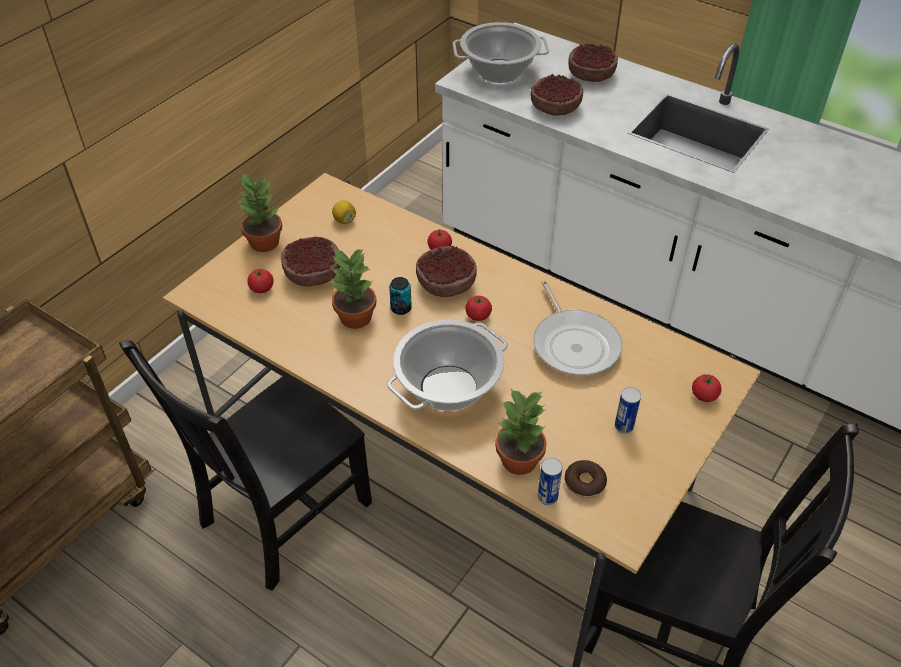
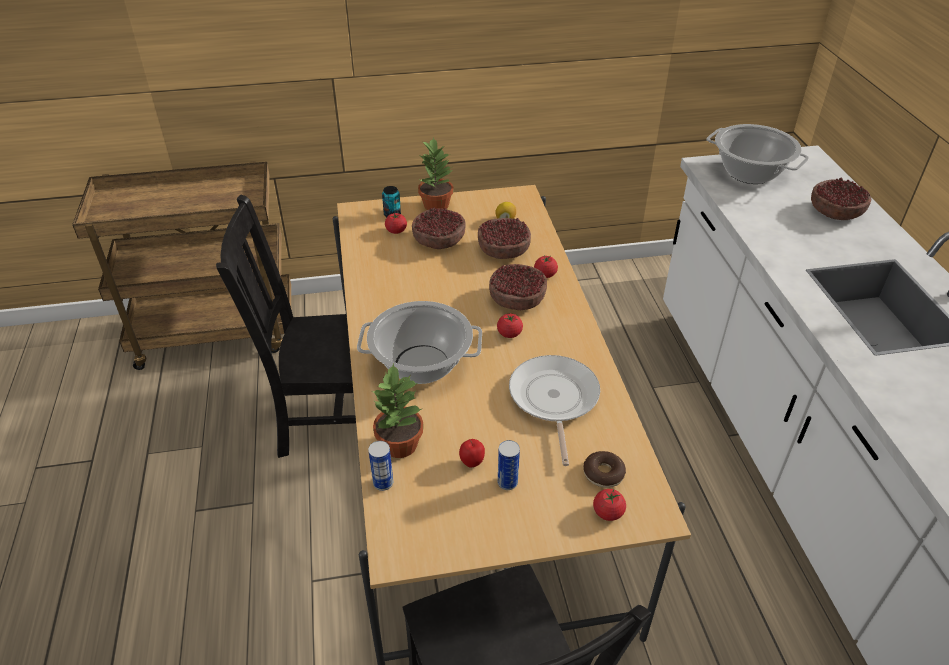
camera: 45 degrees right, 5 degrees down
(355, 317) = (426, 282): potted plant -> none
(401, 308) = (463, 295): can -> can (392, 214)
(556, 107) = (763, 219): bowl -> bowl (504, 250)
(574, 344) = (553, 400): frying pan -> frying pan turned 150 degrees clockwise
(584, 432) = (472, 463): none -> apple
(584, 483) = (421, 496): donut -> donut (603, 474)

